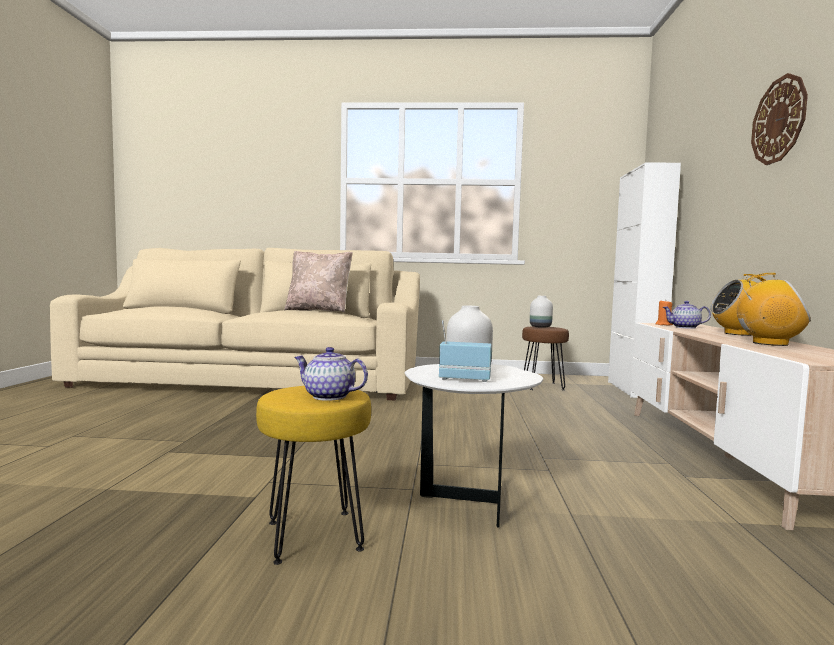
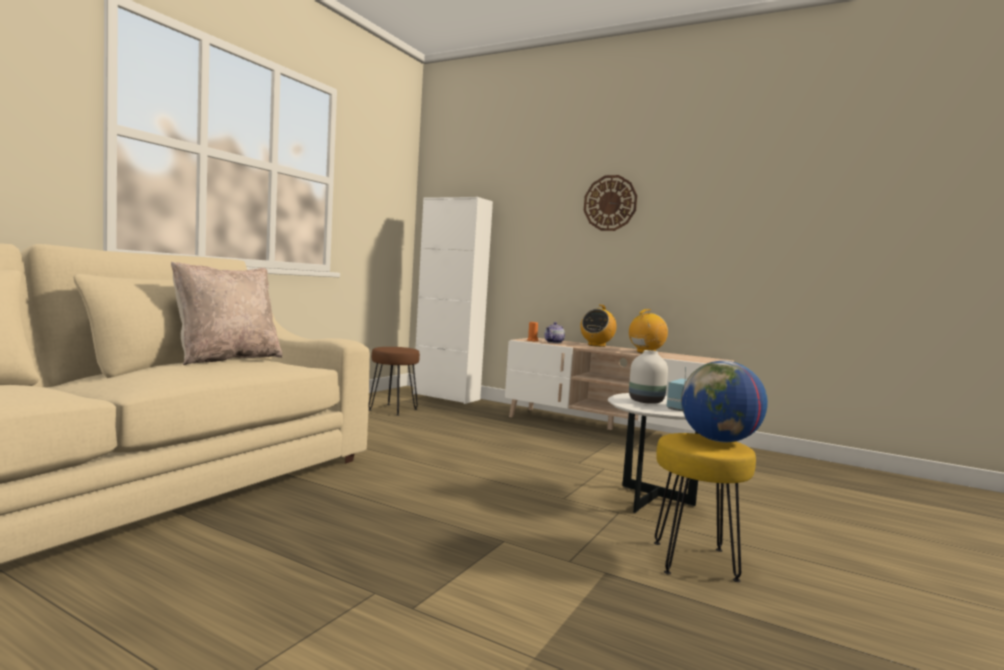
camera: 65 degrees left, 0 degrees up
(328, 396) = (719, 441): teapot -> globe
(539, 327) = (391, 348): white vase -> none

